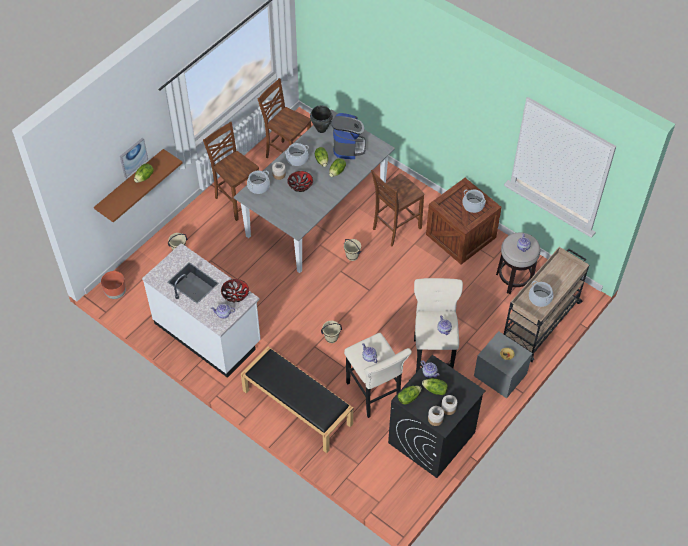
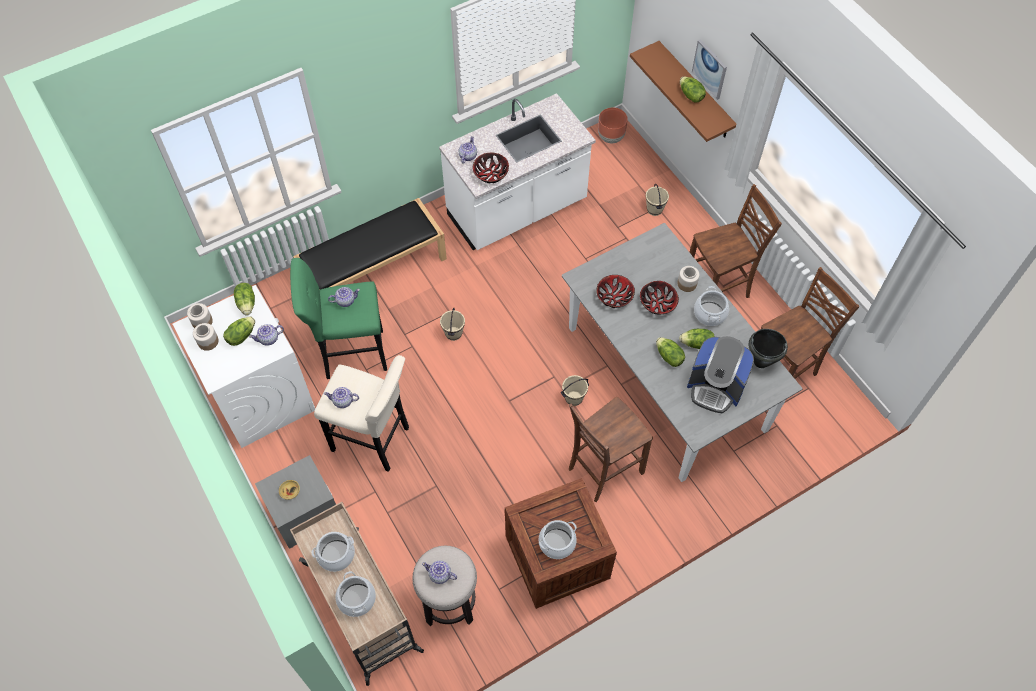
camera: 110 degrees right, 5 degrees up
(258, 186) = (672, 254): cooking pot -> cooking pot (357, 599)
(304, 208) = (614, 296): none -> bowl
(374, 395) = (350, 354): beige stool -> green stool
(395, 228) = (603, 470): brown chair -> brown chair turned 105 degrees counterclockwise
(431, 438) = (260, 395): black washing machine -> white washing machine

